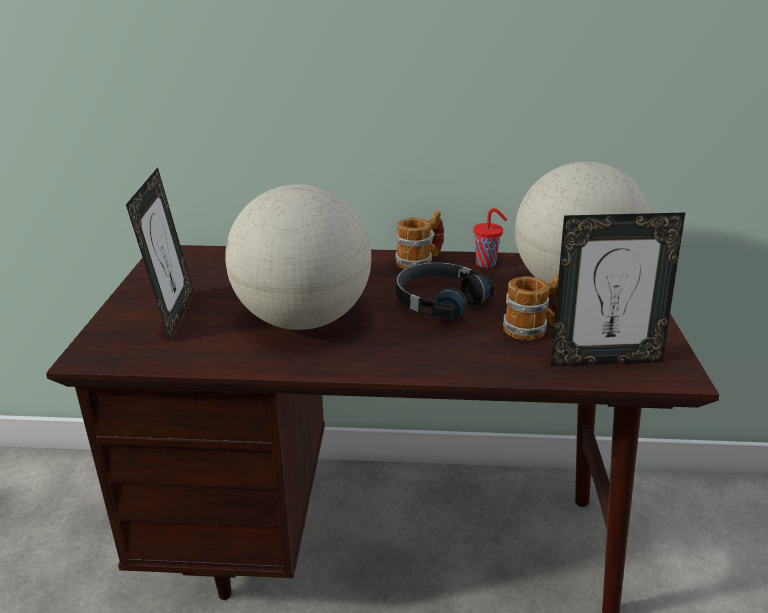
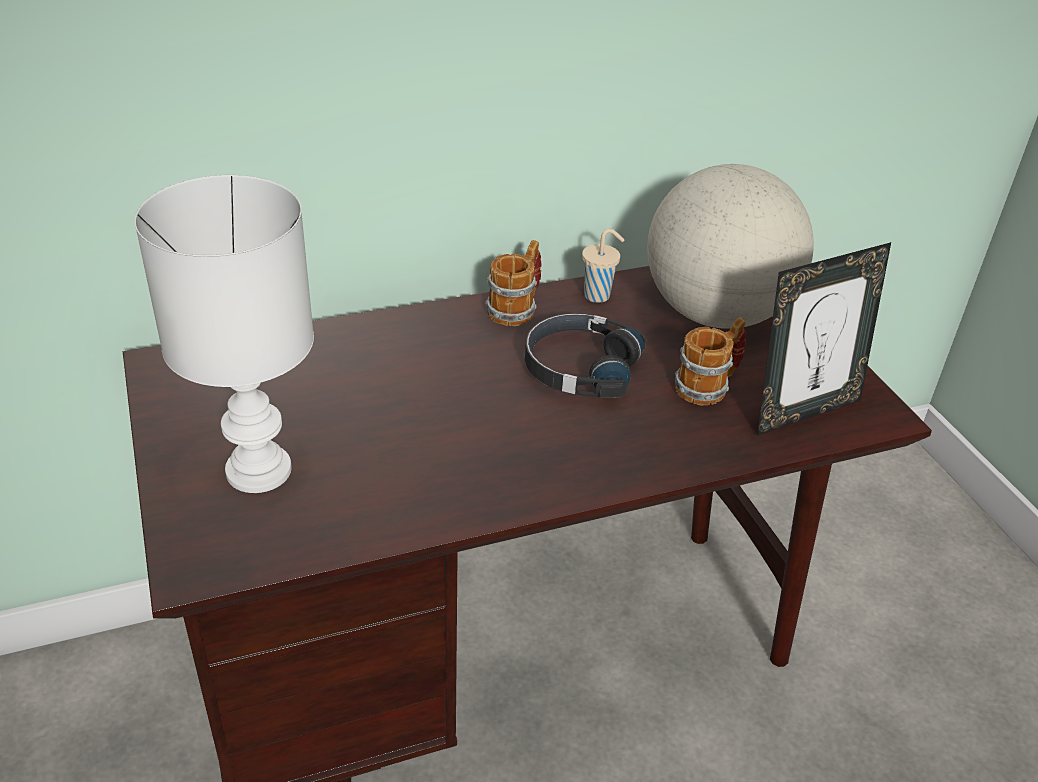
camera: 25 degrees left, 10 degrees up
(173, 314) = (256, 470): picture frame -> white table lamp
(302, 320) = (435, 437): globe -> none
(487, 264) = (598, 295): red cup -> beige cup

